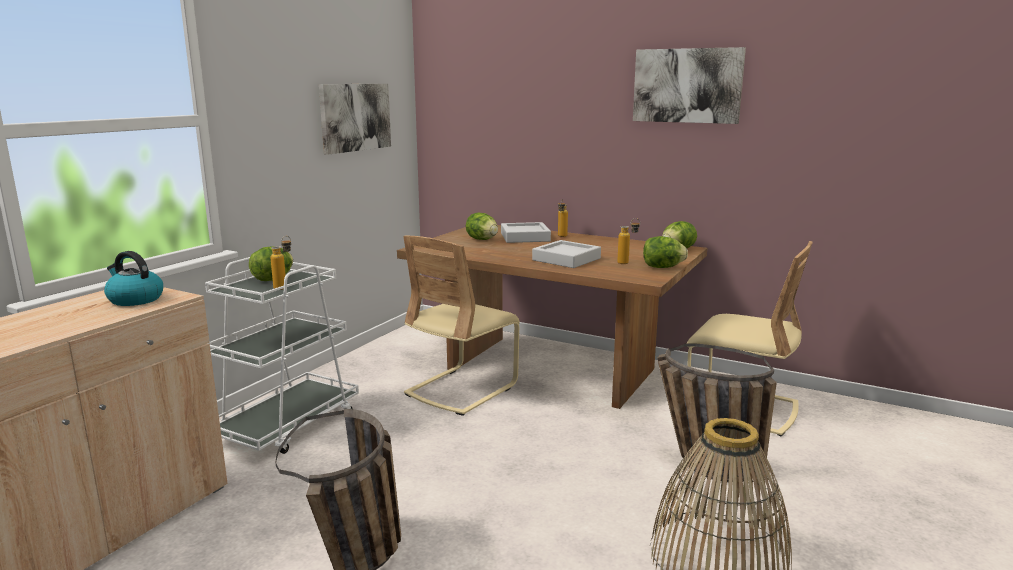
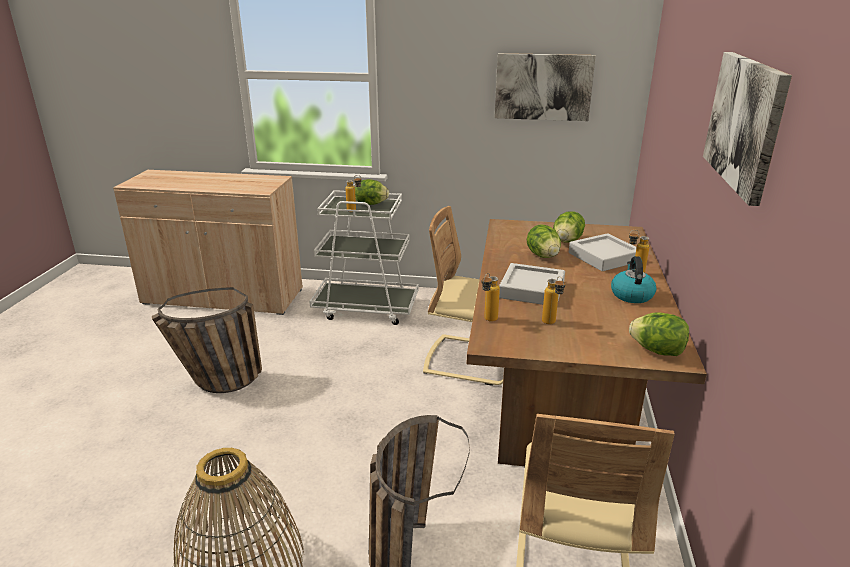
camera: 70 degrees right, 10 degrees up
(135, 299) = (254, 185): kettle -> kettle (631, 295)
(611, 275) = (488, 321): none -> bottle
(662, 267) = (552, 347): lettuce -> lettuce (543, 256)

